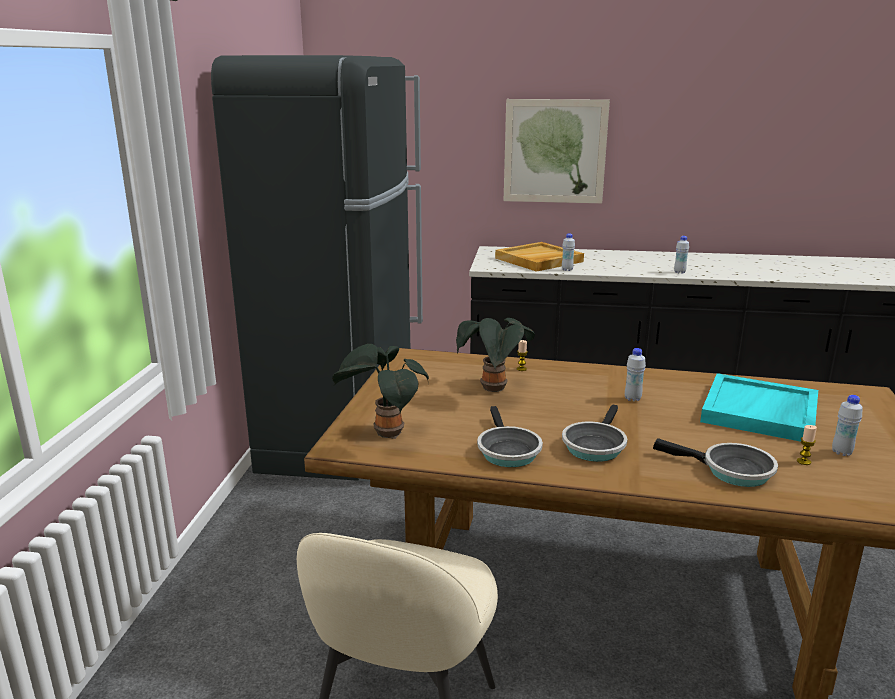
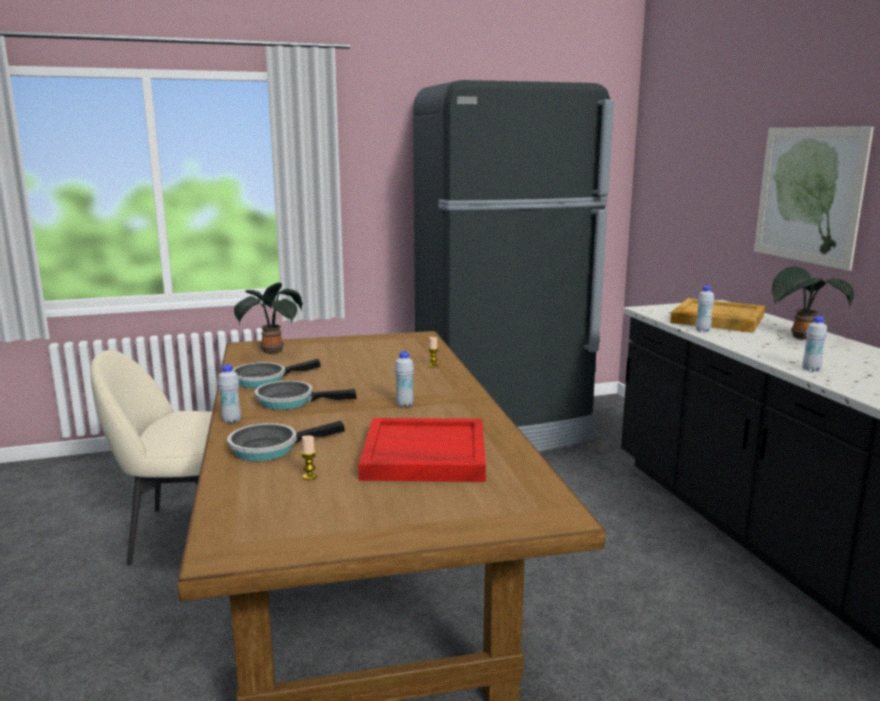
camera: 65 degrees right, 5 degrees down
(494, 390) = (376, 364): potted plant -> potted plant (801, 338)
(731, 471) = (270, 448): frying pan -> frying pan turned 60 degrees clockwise
(760, 412) = (423, 455): turquoise tray -> red tray
(841, 452) = (346, 495): white bottle -> white bottle (231, 421)

